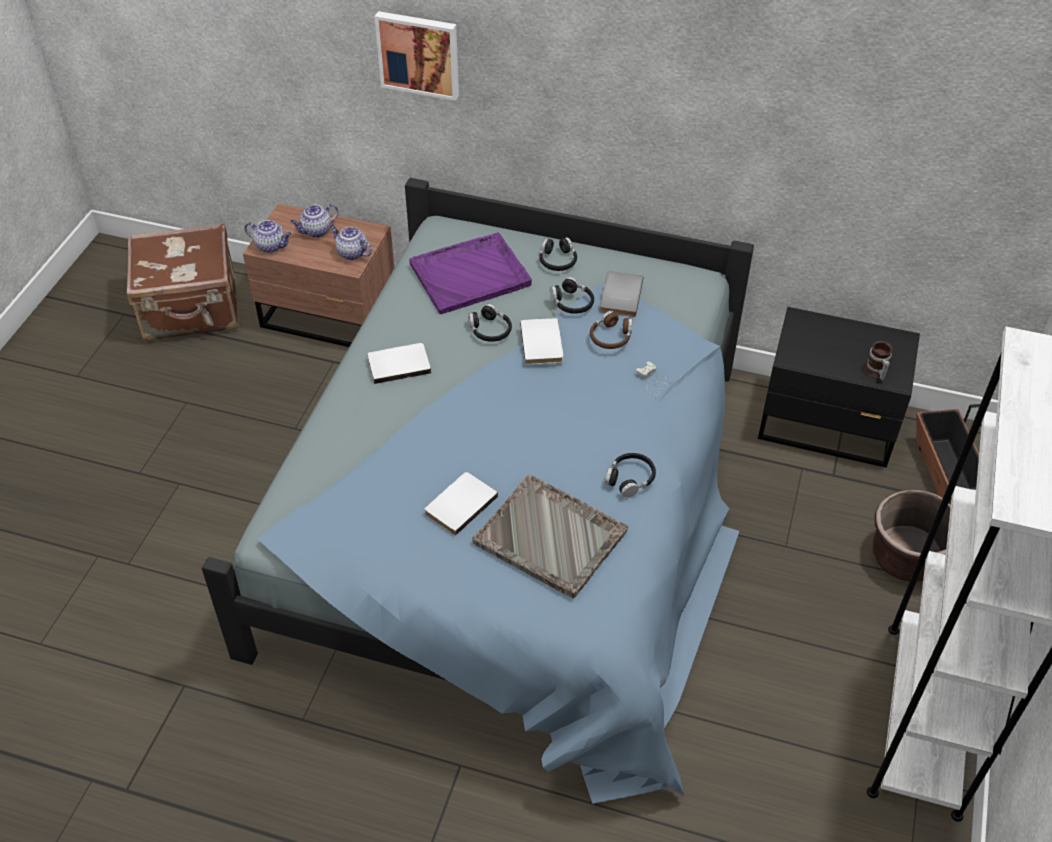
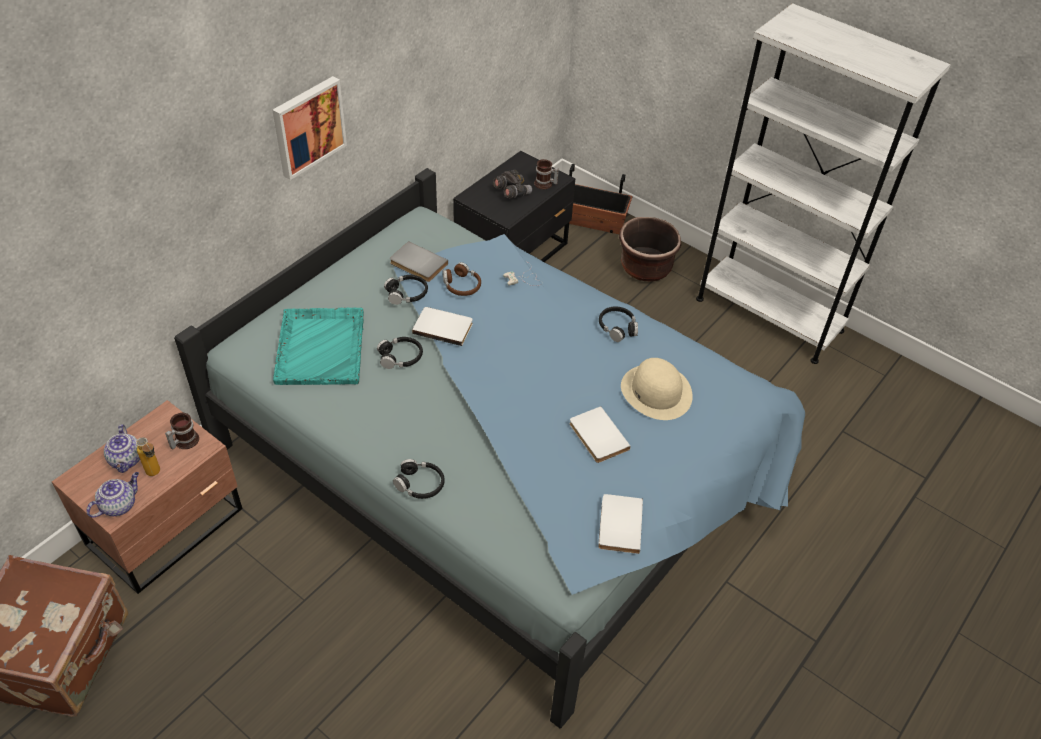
camera: 70 degrees left, 0 degrees up
(310, 252) = (156, 474): none -> bottle
(351, 253) = (184, 441): teapot -> mug
(398, 364) = (404, 431): white book -> white book (618, 525)
(419, 54) = (148, 208): picture -> picture (308, 126)
(471, 274) = (321, 347): purple tray -> turquoise tray
(551, 538) = (656, 392): grey tray -> beige hat
(557, 260) = (343, 287): black headphones -> black headphones (420, 484)
(836, 349) = (511, 192): none -> grey binoculars

